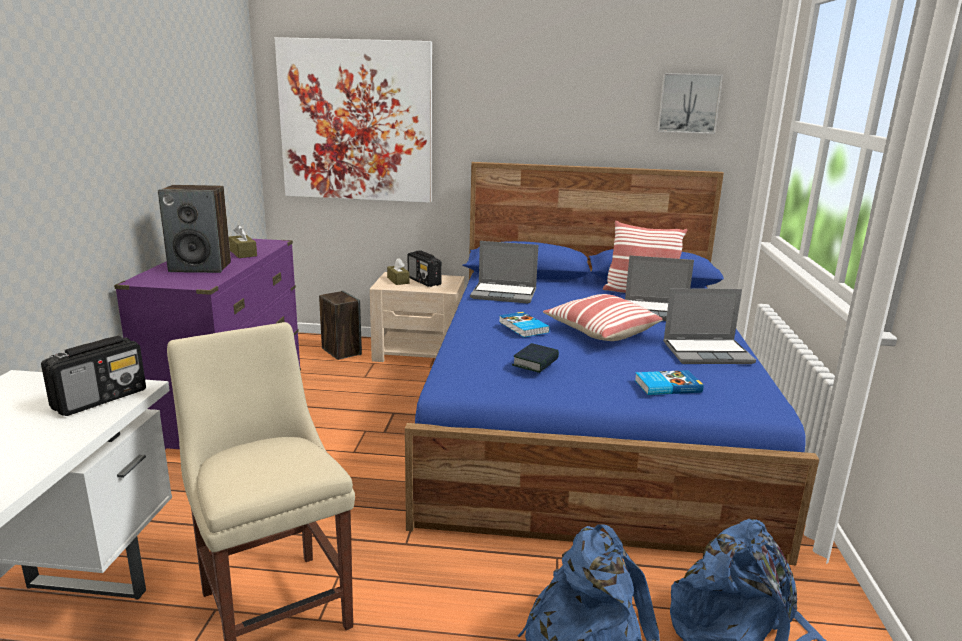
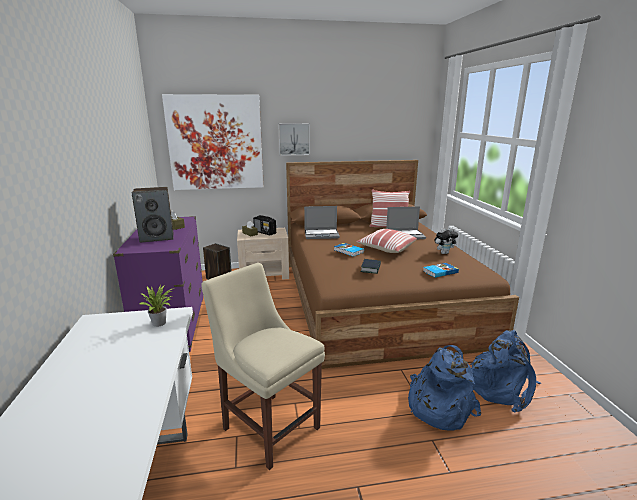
camera: 15 degrees left, 0 degrees up
(101, 399) = (161, 323): radio -> potted plant
(587, 423) = (375, 298): blue bed -> brown bed
(688, 103) = (398, 125): picture -> picture (294, 139)
(708, 353) = (444, 253): laptop -> plush toy

